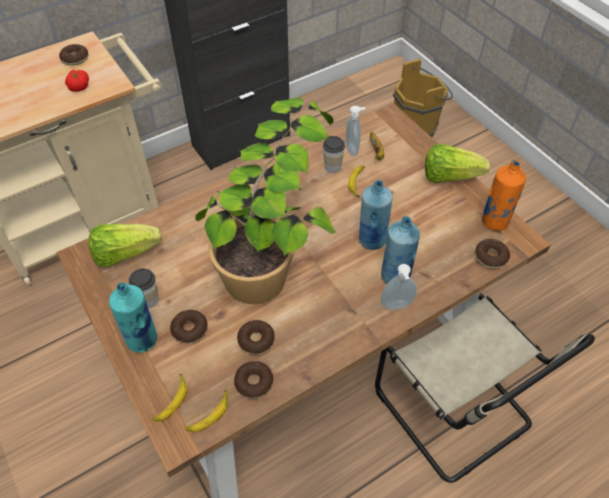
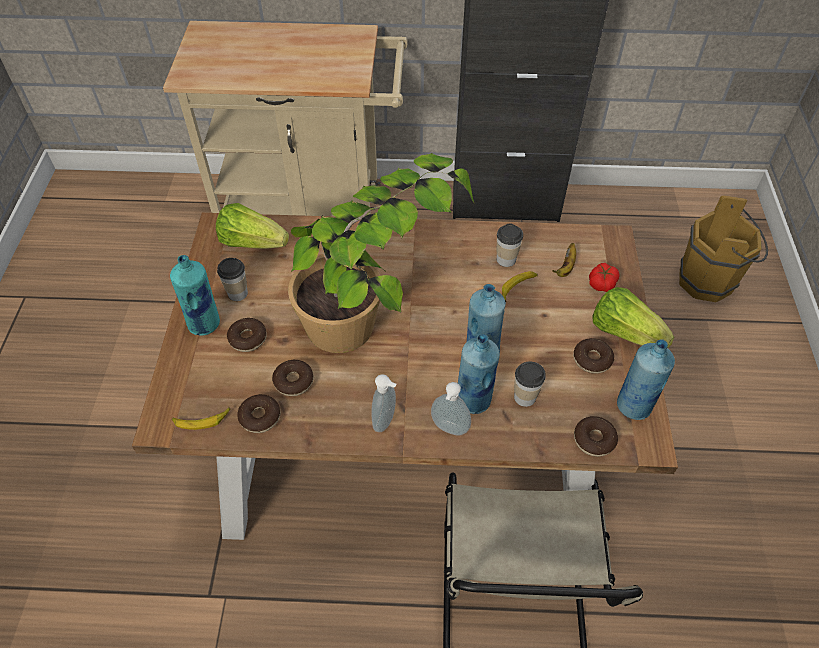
camera: 35 degrees right, 0 degrees up
(75, 59) = (340, 45): donut -> donut (592, 360)
(79, 86) = (322, 71): tomato -> tomato (601, 283)
(171, 401) = (183, 390): banana -> none
(353, 149) = (543, 252): soap dispenser -> soap dispenser (386, 421)
(426, 254) = (525, 397): none -> cup
(494, 221) = (634, 405): orange bottle -> blue bottle

